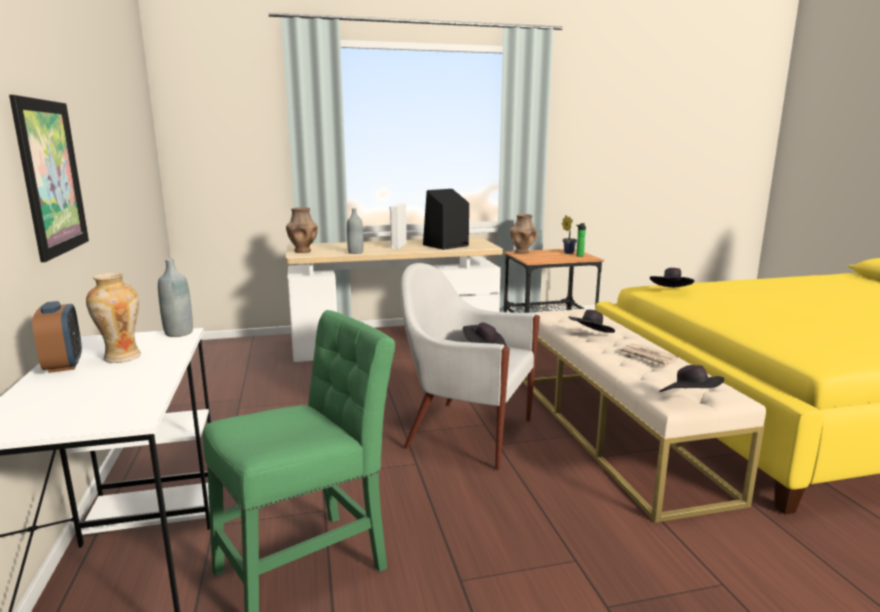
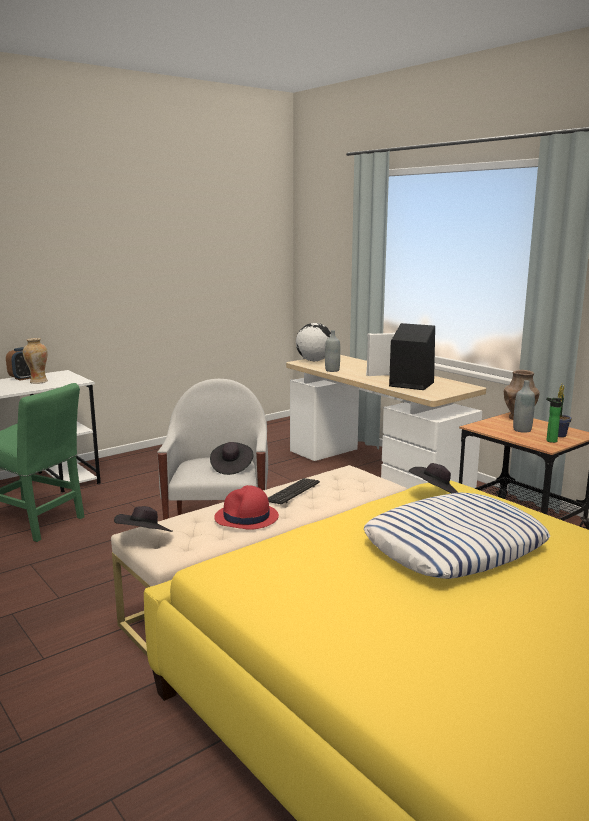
camera: 65 degrees right, 0 degrees up
(51, 177) = (82, 286): picture -> none
(179, 333) = (81, 380): grey bottle -> grey bottle (522, 430)
(303, 251) = (314, 361): brown vase -> globe
(590, 336) = (292, 492): black hat -> keyboard
(647, 357) = (246, 518): newspaper -> red hat
(763, 303) = (454, 546): none -> pillow

